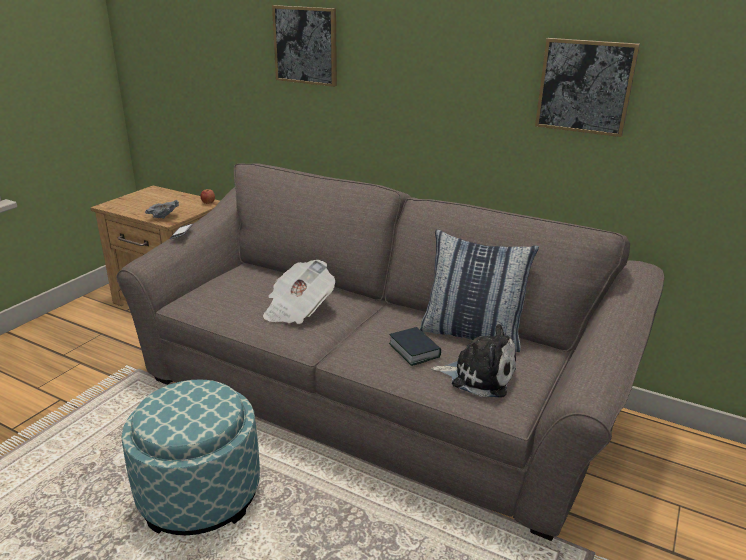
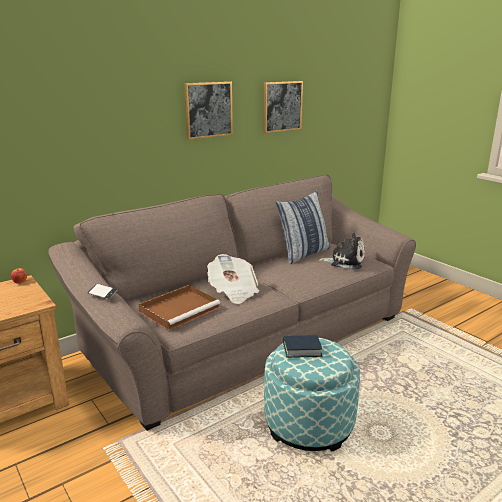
camera: 65 degrees left, 5 degrees down
(163, 217) = (26, 305): grey bowl -> none
(234, 290) = (180, 309): none -> brown tray
(306, 45) = (103, 108): picture -> picture (208, 109)
(414, 350) = (311, 269): book -> book (302, 350)
(479, 375) = (344, 261): plush toy -> plush toy turned 60 degrees clockwise

